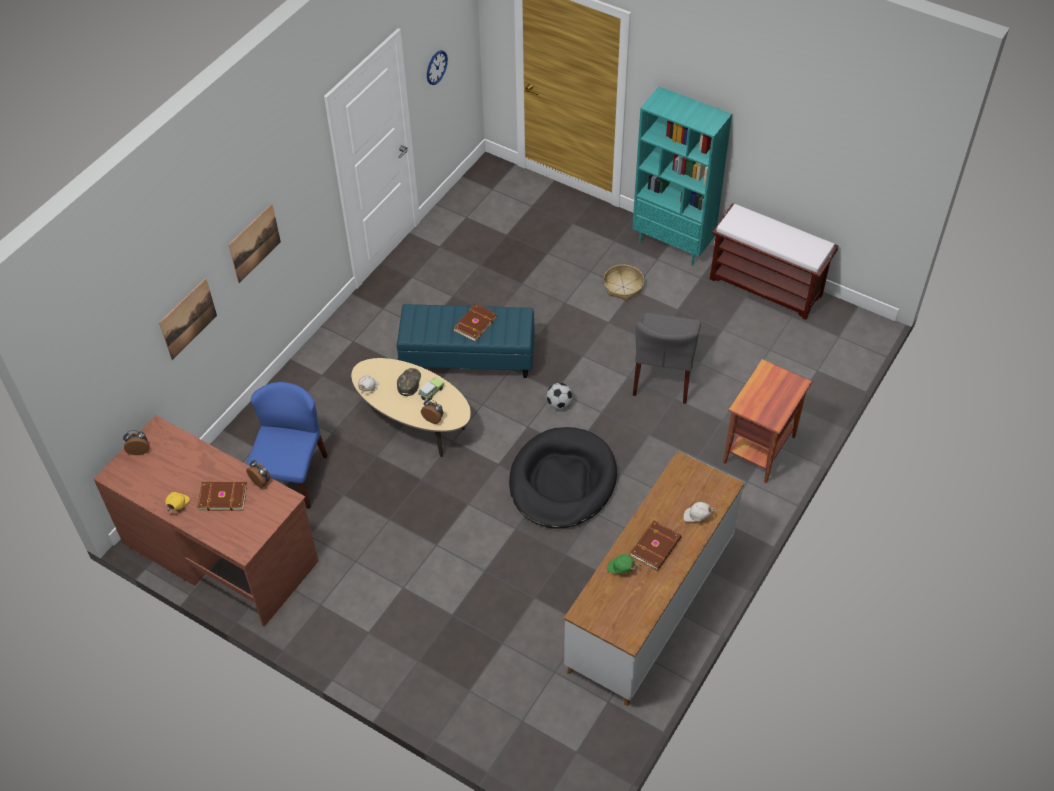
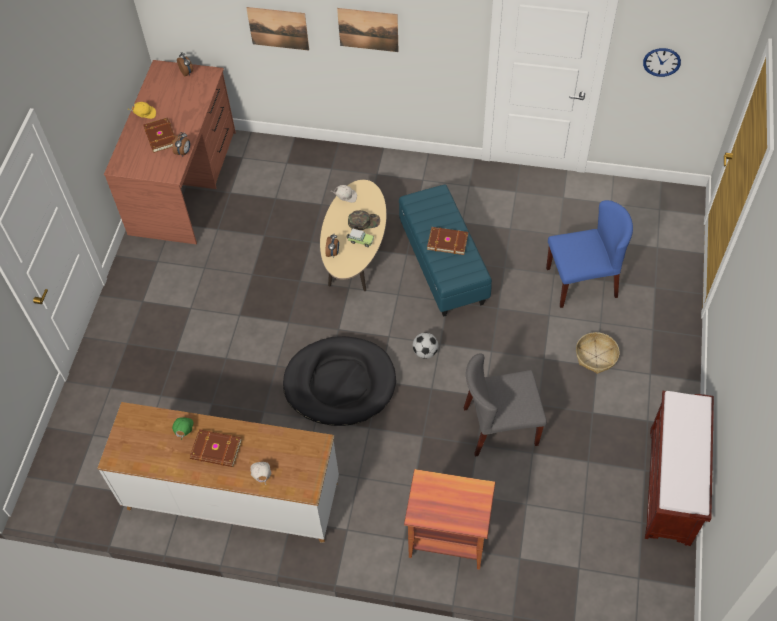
camera: 70 degrees right, 5 degrees up
(291, 477) = (267, 196): blue chair -> blue chair (582, 282)
(673, 245) = (678, 382): turquoise bookcase -> none

